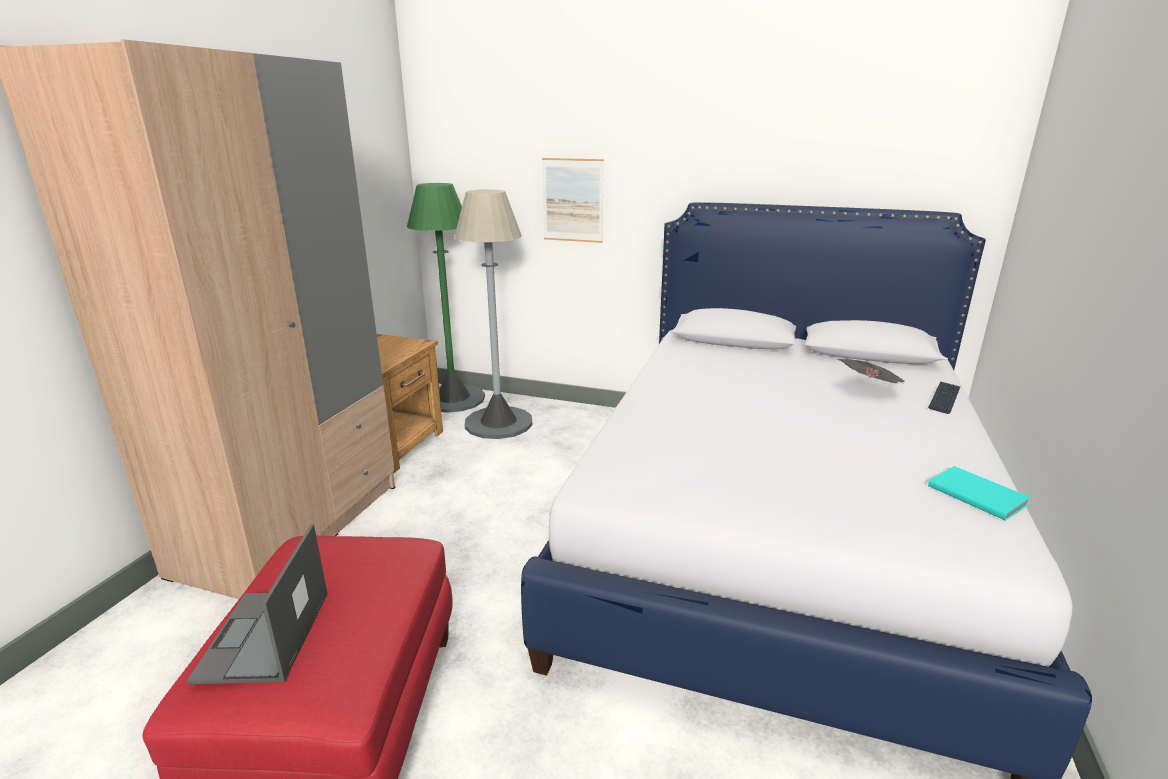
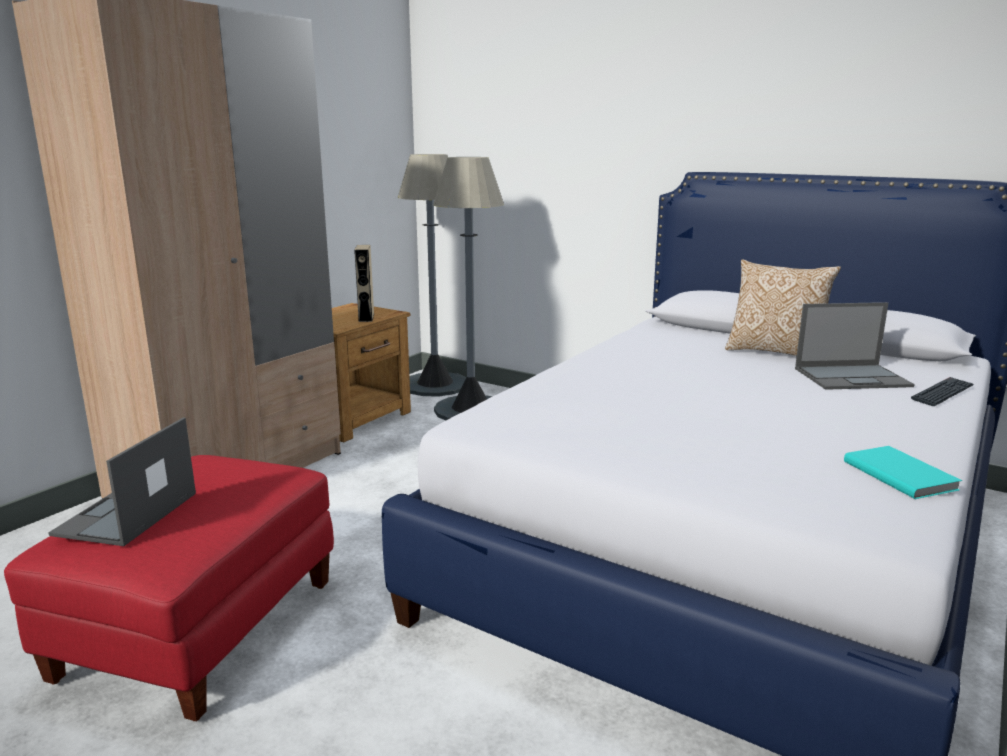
camera: 15 degrees right, 5 degrees down
(398, 351) = (366, 317): none -> beige speaker
(453, 399) = (435, 385): green floor lamp -> grey floor lamp
(572, 200) = (568, 172): picture -> none
(794, 365) = (776, 352): none -> pillow
(870, 388) = (853, 377): newspaper -> laptop

